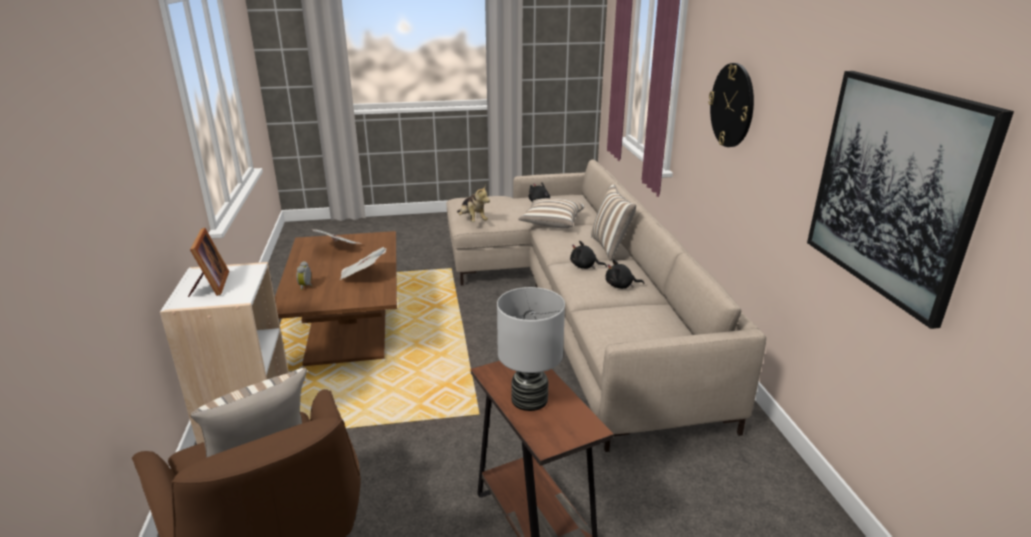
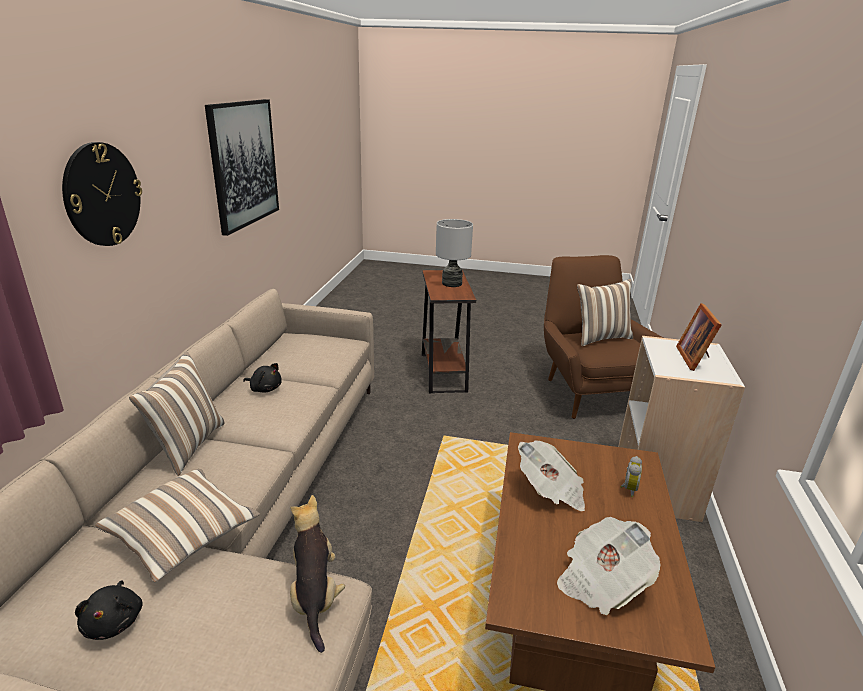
camera: 160 degrees left, 0 degrees up
(585, 266) = (265, 422): black plush toy -> none

